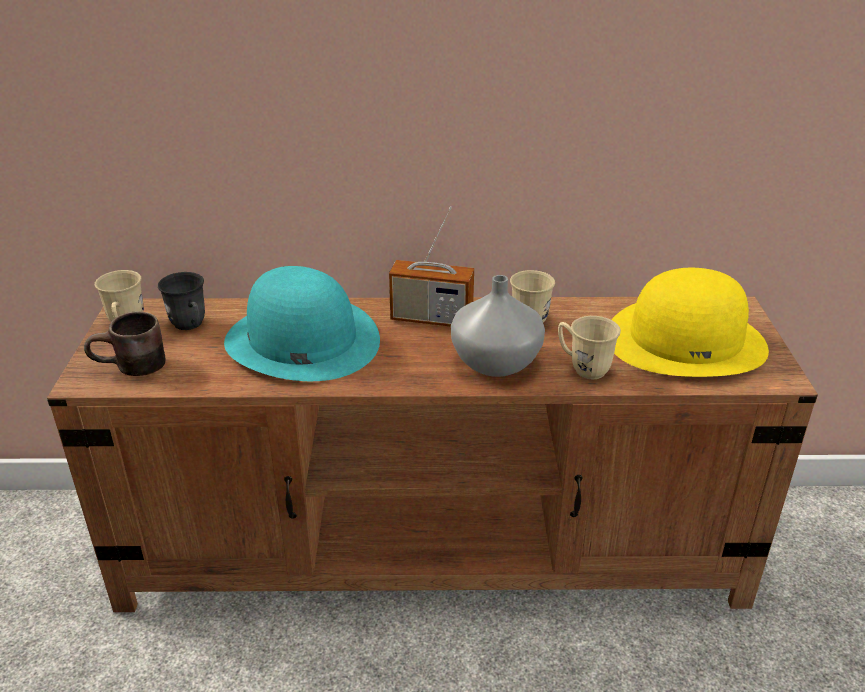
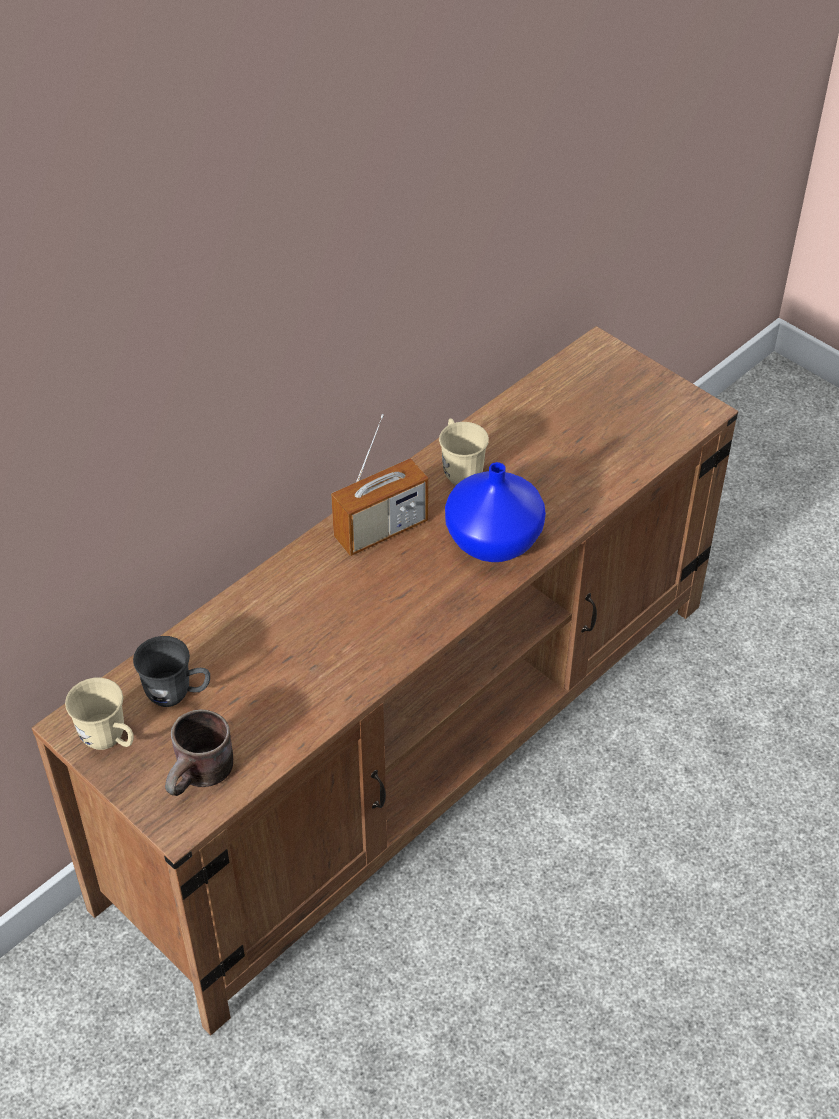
camera: 45 degrees left, 15 degrees up
(301, 340) = (304, 634): turquoise hat -> none
(497, 363) = (495, 540): grey vase -> blue vase
(582, 367) = (562, 498): beige mug -> none
(686, 340) = (601, 415): yellow hat -> none

